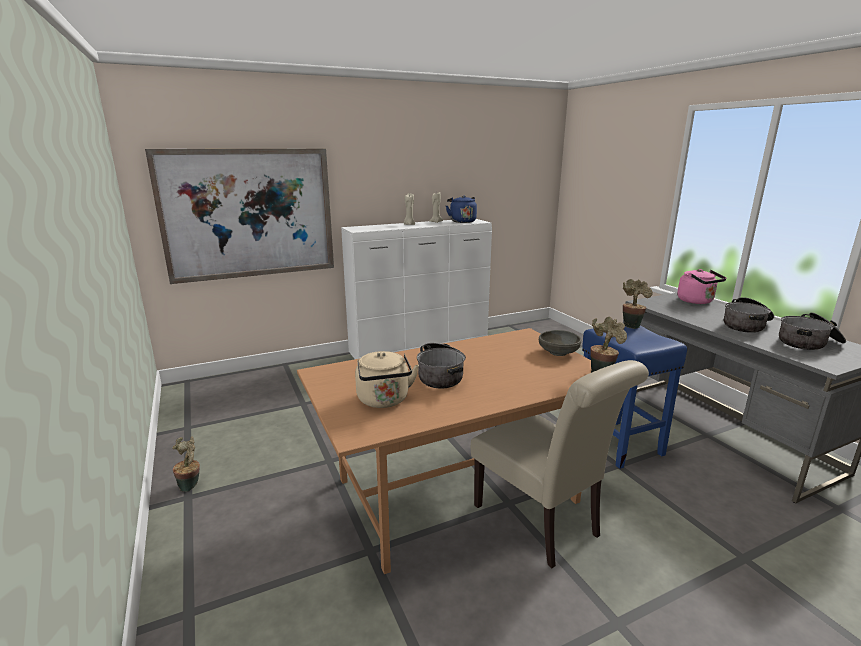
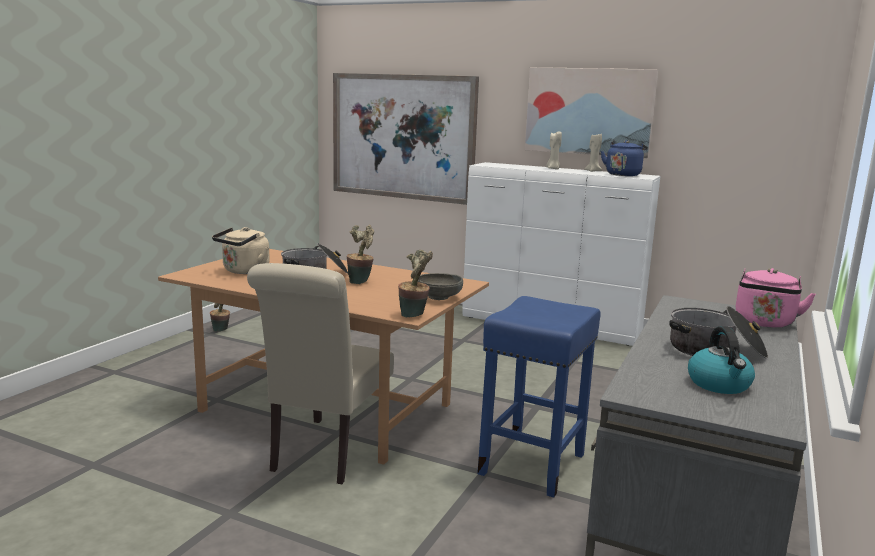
camera: 50 degrees right, 5 degrees down
(421, 175) = (588, 111): none -> picture
(631, 325) = (579, 307): potted plant -> potted plant (361, 281)
(809, 343) = (719, 384): cooking pot -> kettle

